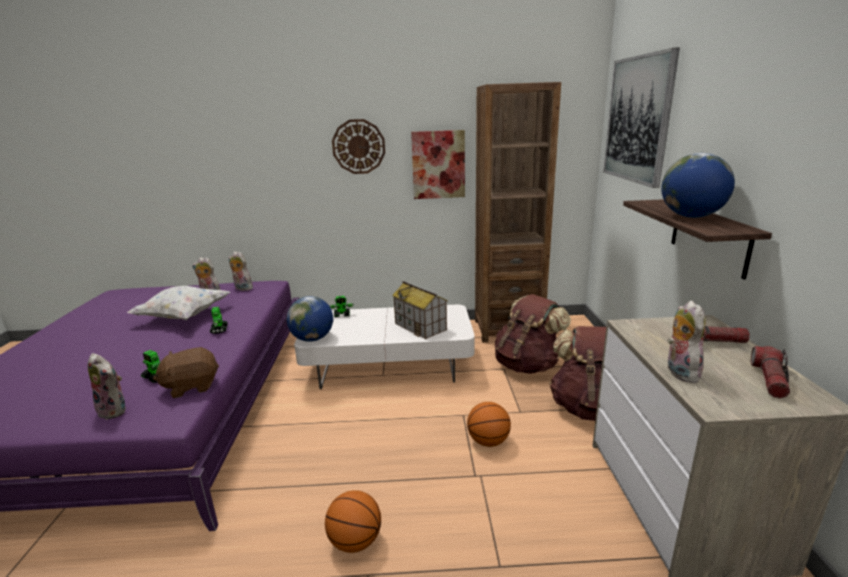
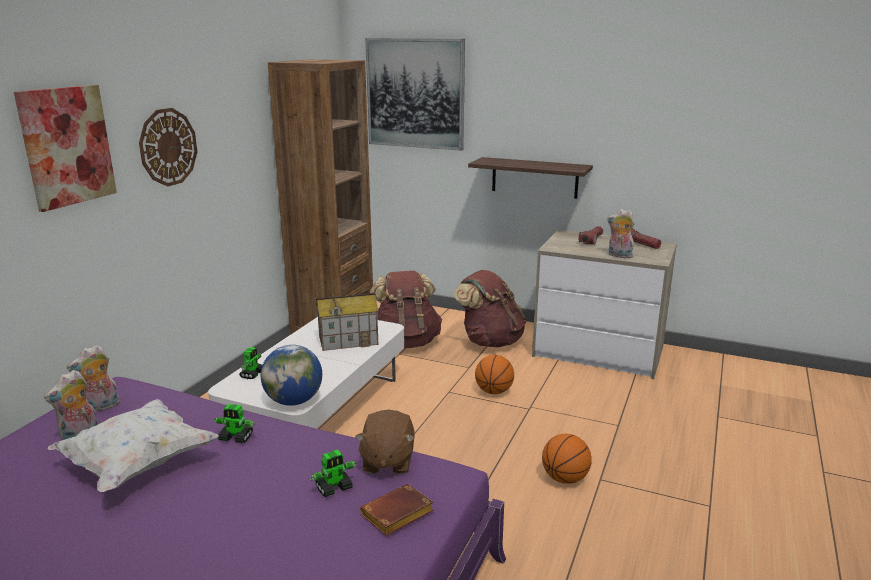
camera: 65 degrees left, 0 degrees up
(115, 410) = (397, 516): plush toy -> brown book
(438, 165) = (244, 158): picture -> picture (67, 146)
(691, 216) = (539, 165): globe -> none

